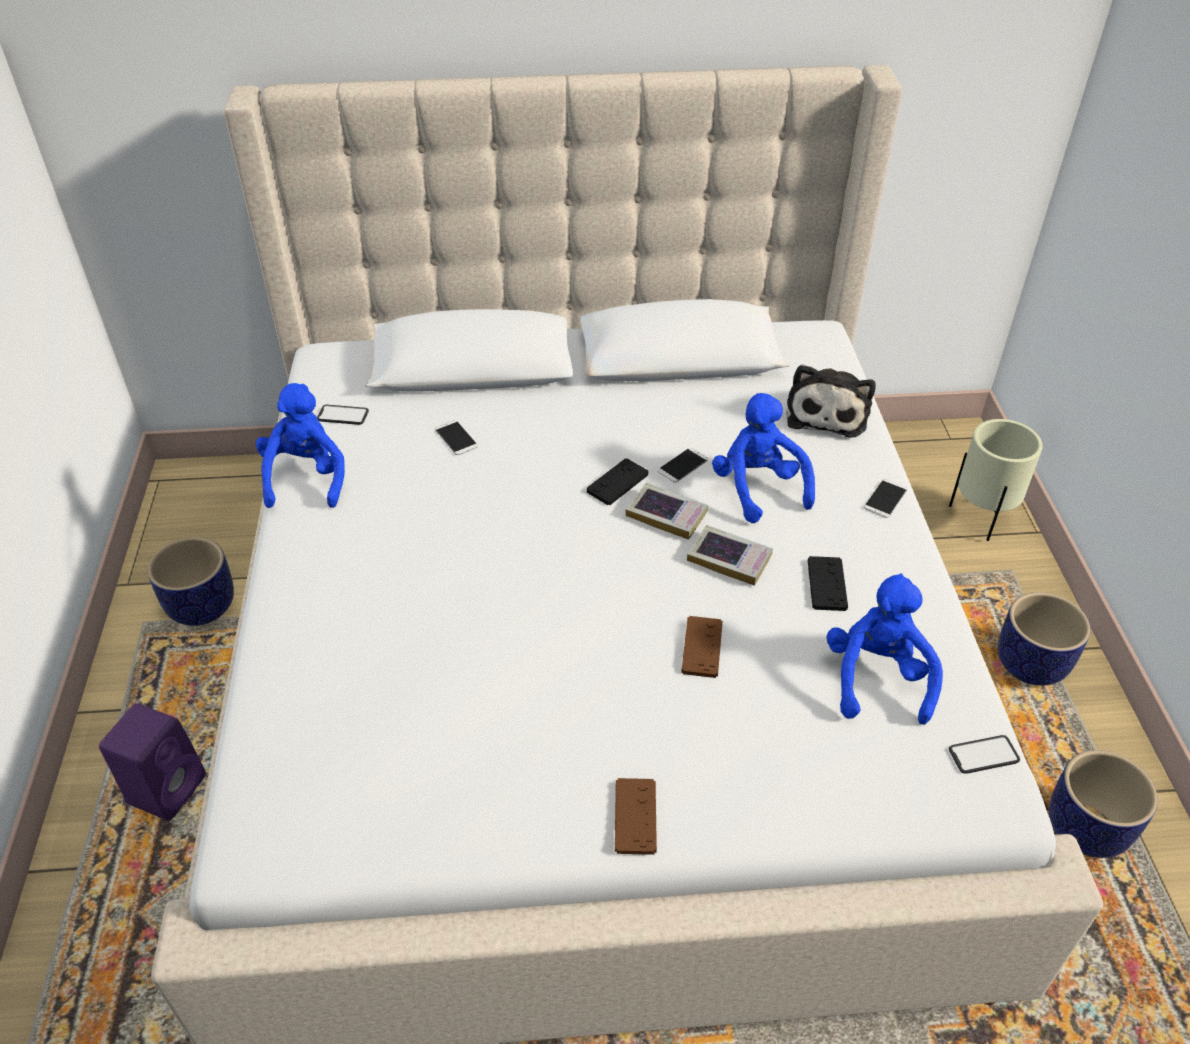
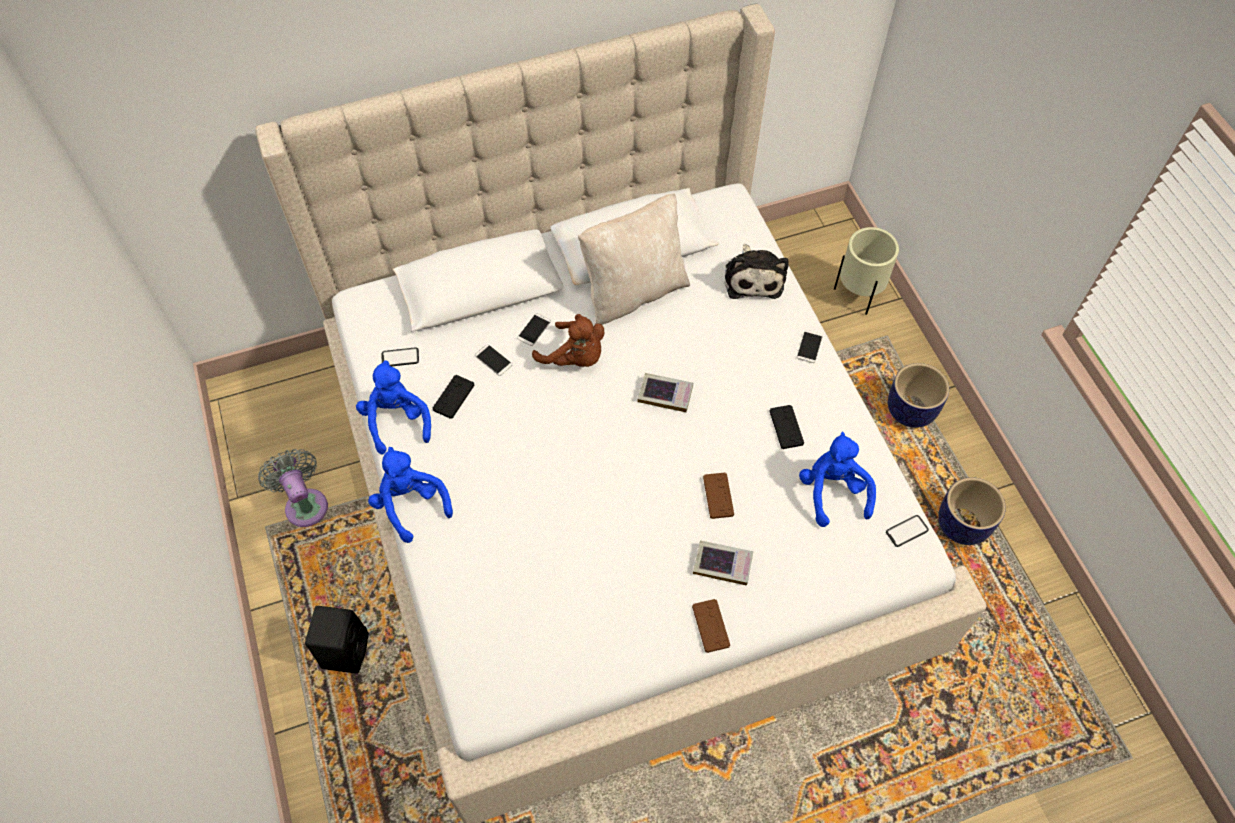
camera: 15 degrees left, 15 degrees up
(168, 787) = (345, 649): purple speaker -> black speaker
(201, 607) = (305, 504): planter -> grey fan
(561, 454) = (575, 357): none -> brown plush toy
(617, 483) = (623, 374): black game controller -> black game controller (453, 397)
(664, 400) = (634, 291): none -> beige pillow
(682, 466) = (664, 349): phone -> phone (534, 330)
(729, 559) = (717, 422): book -> book (723, 564)
(758, 488) = (721, 357): blue plush toy -> blue plush toy (410, 504)

